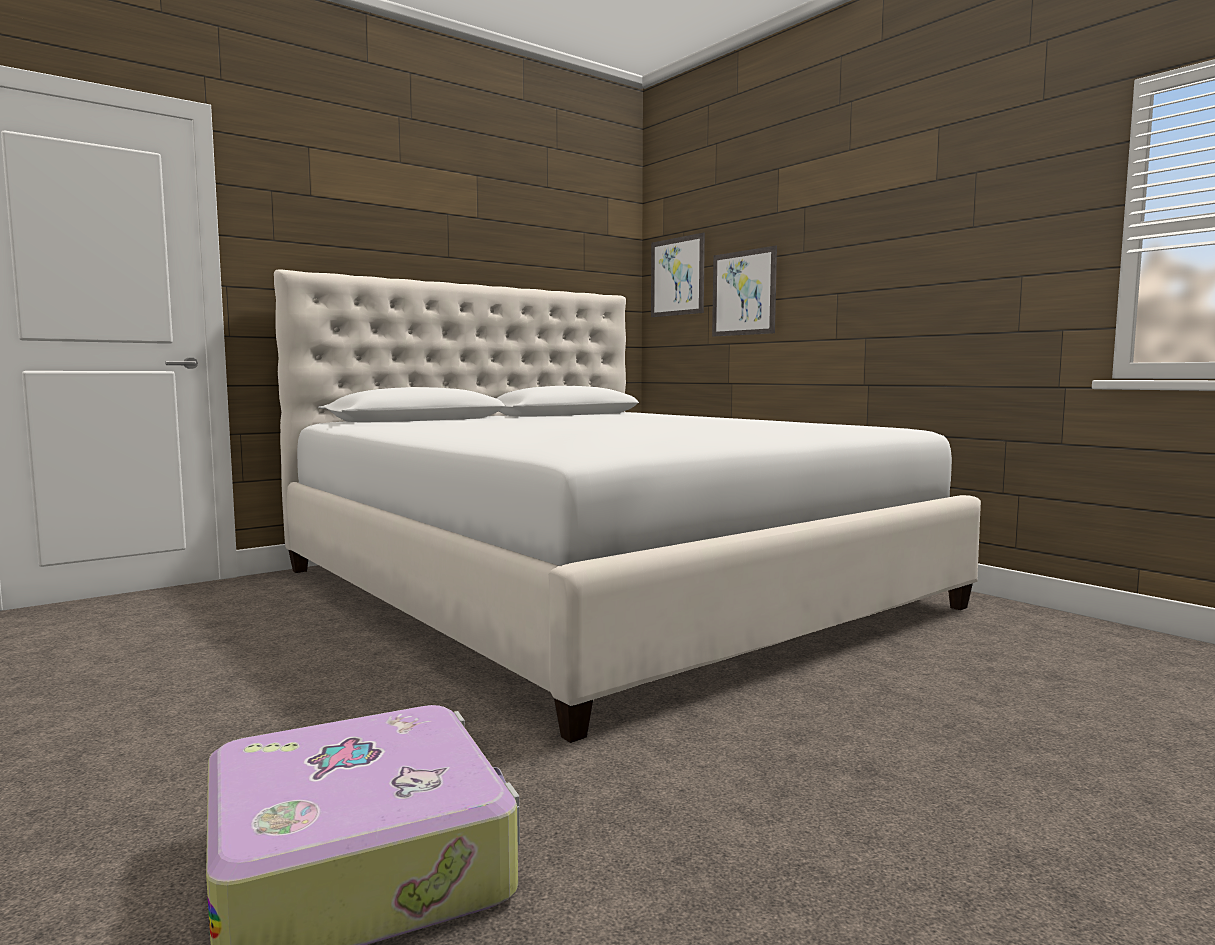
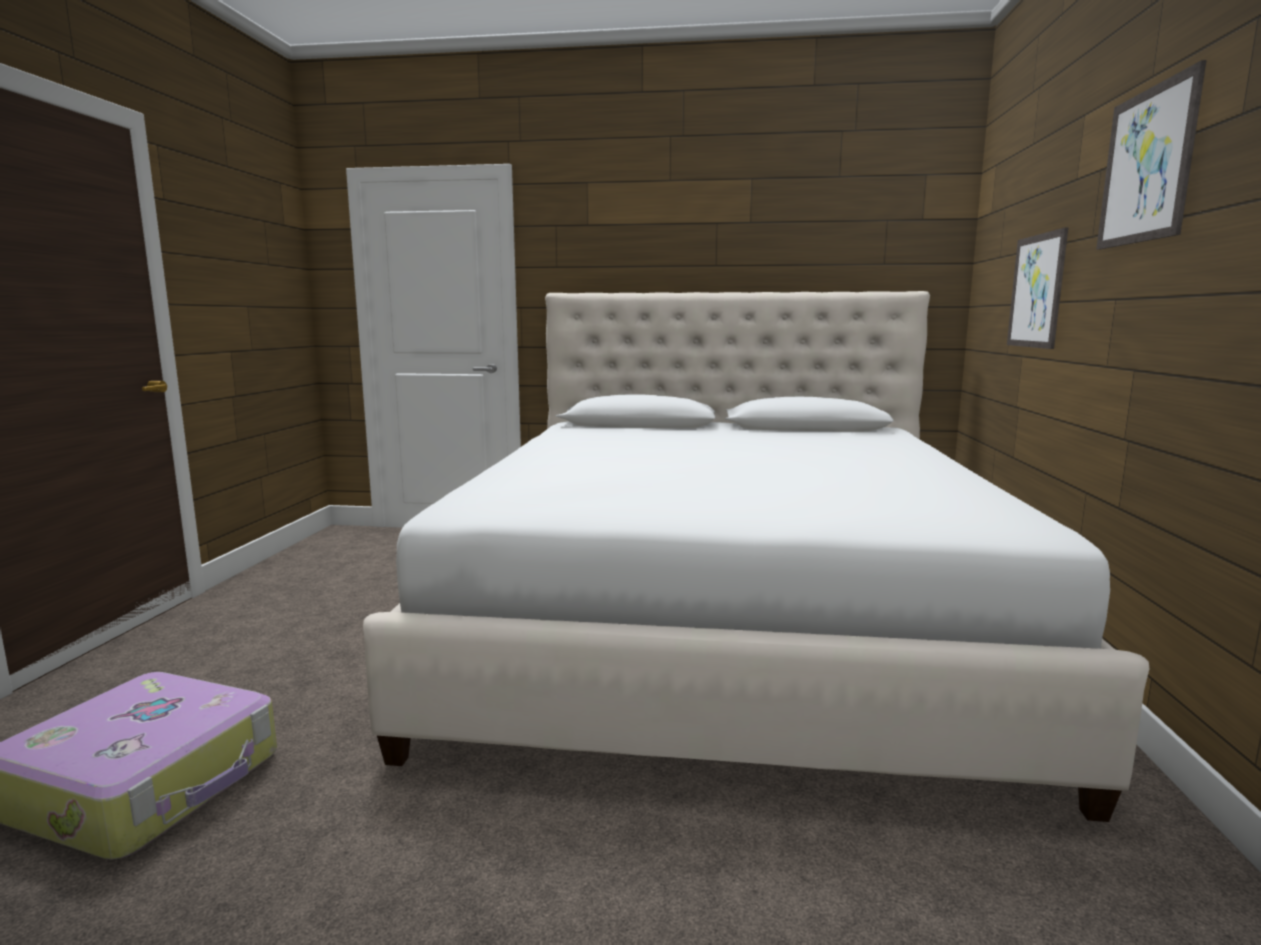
camera: 45 degrees right, 5 degrees up
(677, 276) = (993, 266): picture -> picture (1147, 166)

